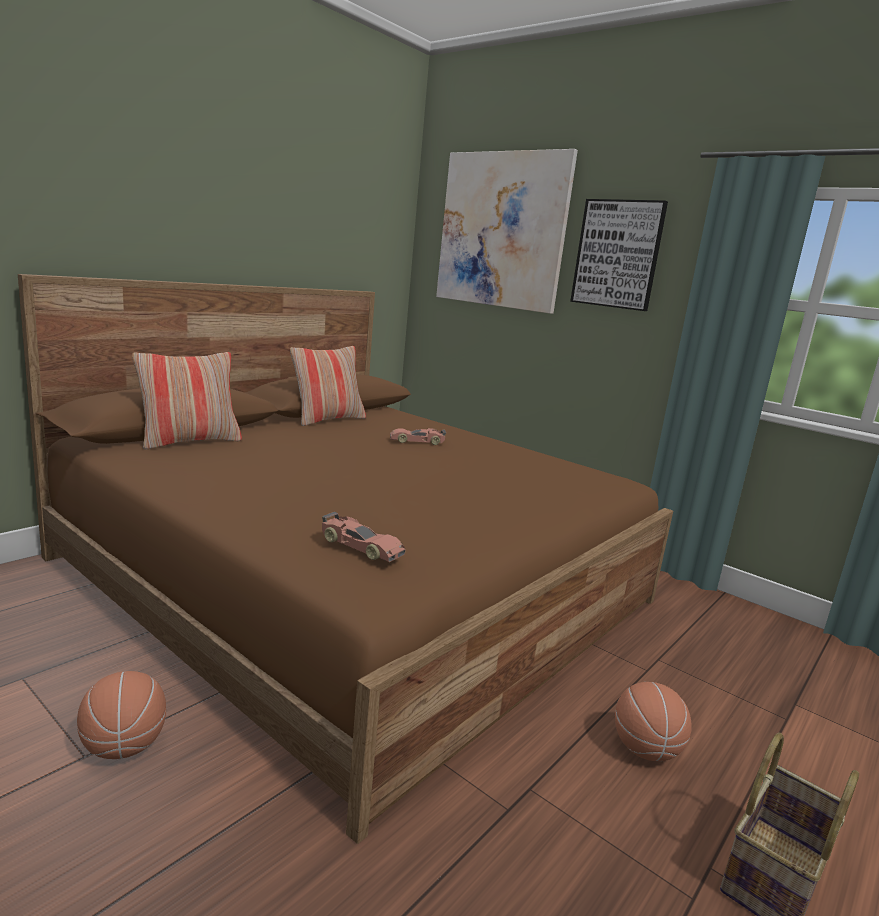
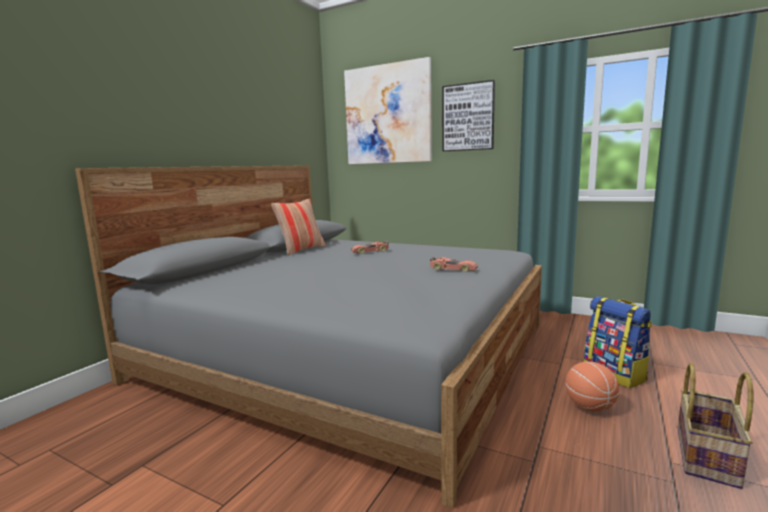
camera: 10 degrees left, 5 degrees down
(124, 747) = (250, 491): basketball -> none
(190, 441) = (220, 274): pillow -> none
(356, 579) = (350, 351): brown bed -> grey bed
(360, 547) = (396, 304): toy car -> toy car (453, 269)
(720, 708) = (615, 374): none -> backpack

